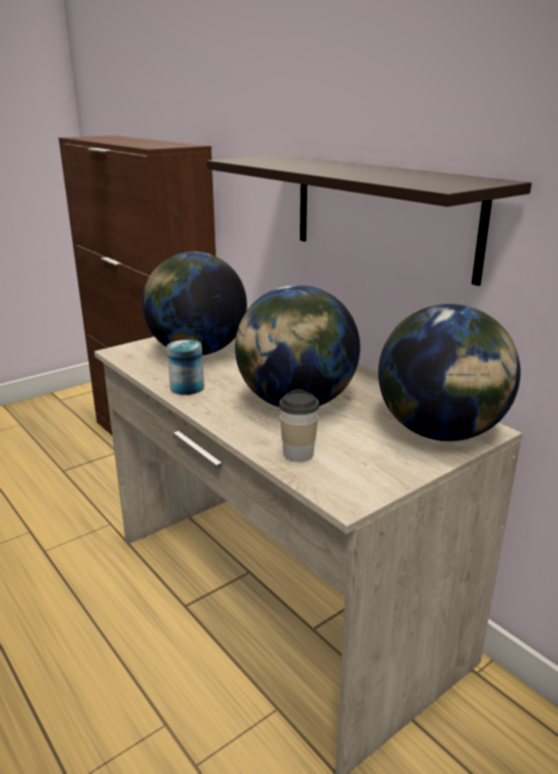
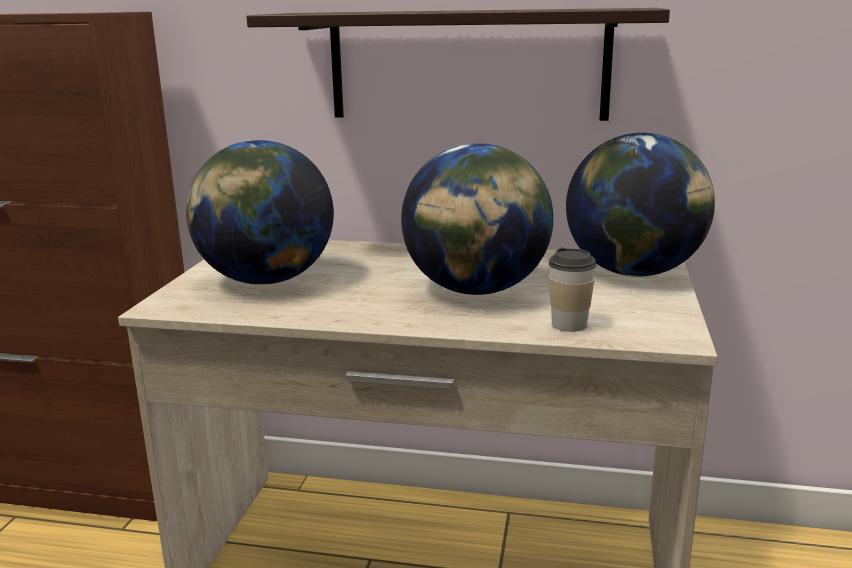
camera: 40 degrees left, 5 degrees down
(187, 387) = (334, 312): can -> none

